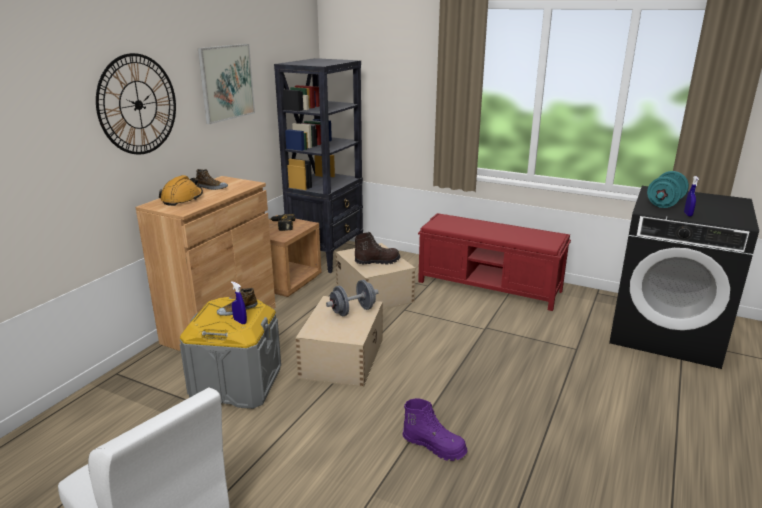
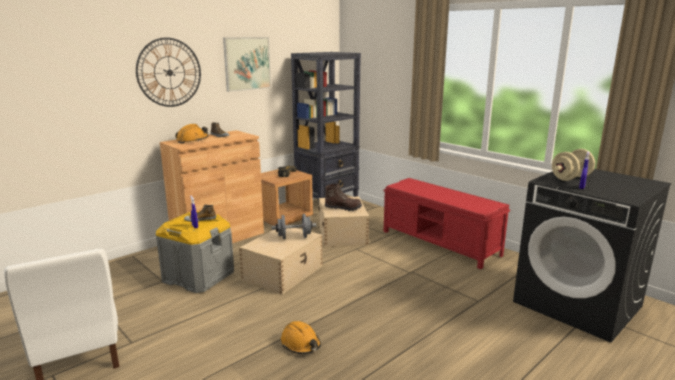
camera: 20 degrees right, 5 degrees down
(434, 446) = (300, 344): purple boot -> orange hard hat
(665, 203) = (571, 178): turquoise dumbbell -> beige dumbbell

